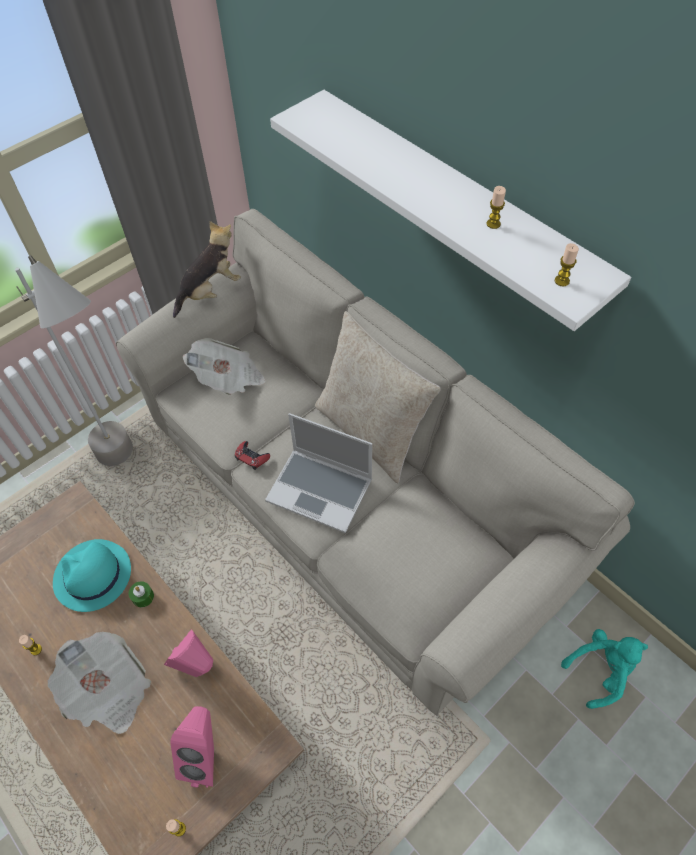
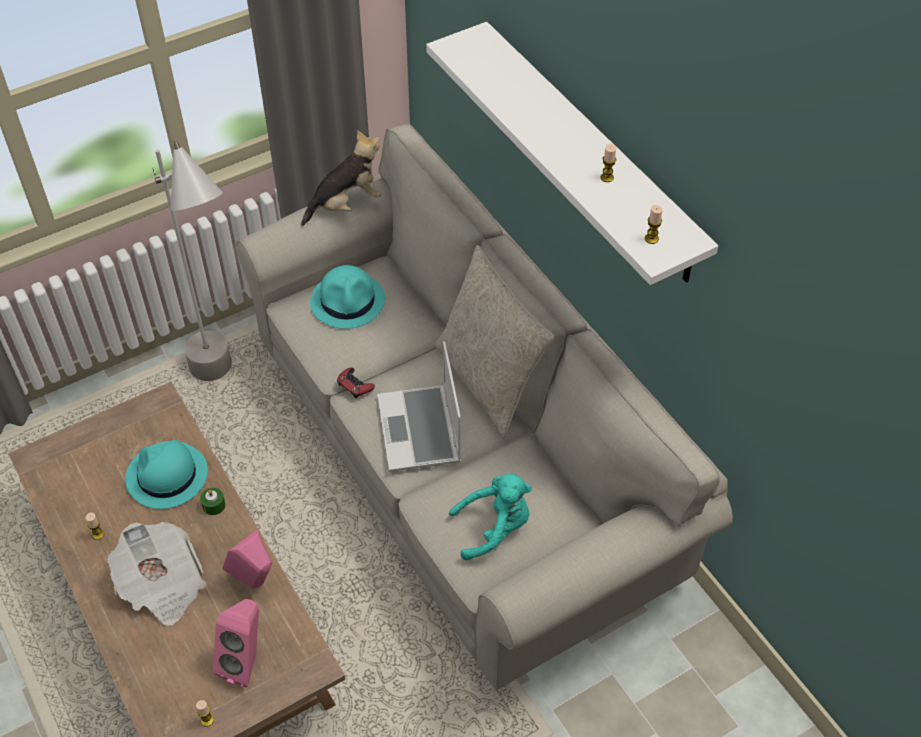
camera: 10 degrees right, 5 degrees down
(229, 379) = (348, 301): newspaper -> turquoise hat
(321, 490) = (421, 431): laptop -> laptop turned 45 degrees clockwise
(601, 670) = (696, 690): turquoise plush toy -> turquoise plush toy (494, 528)

